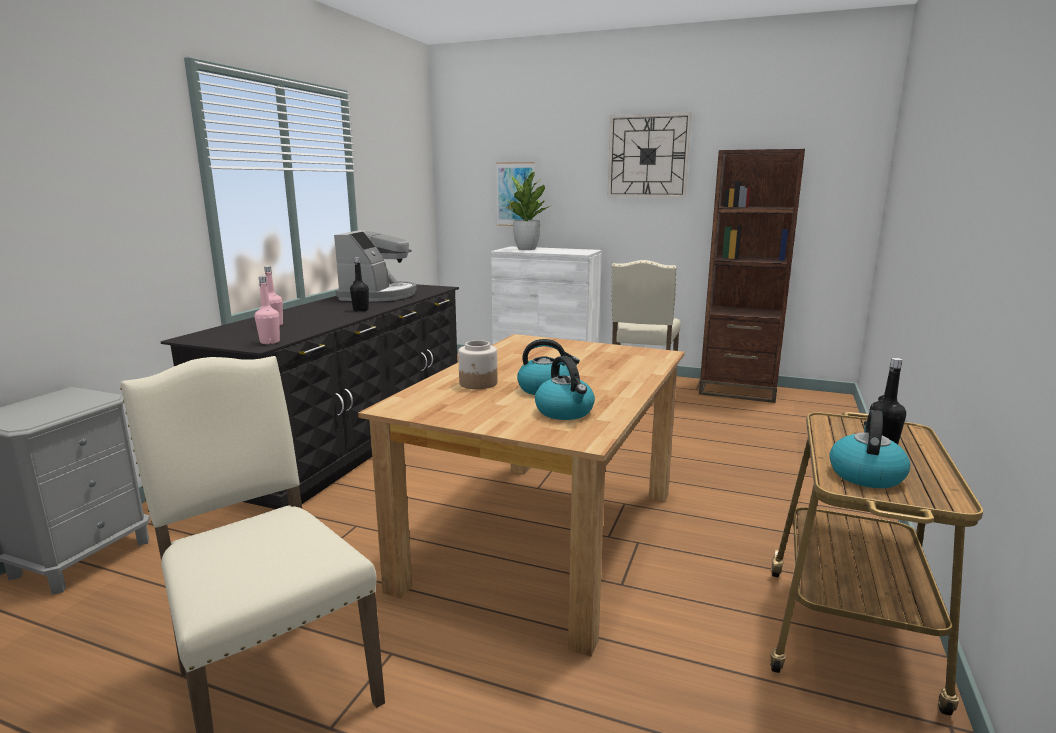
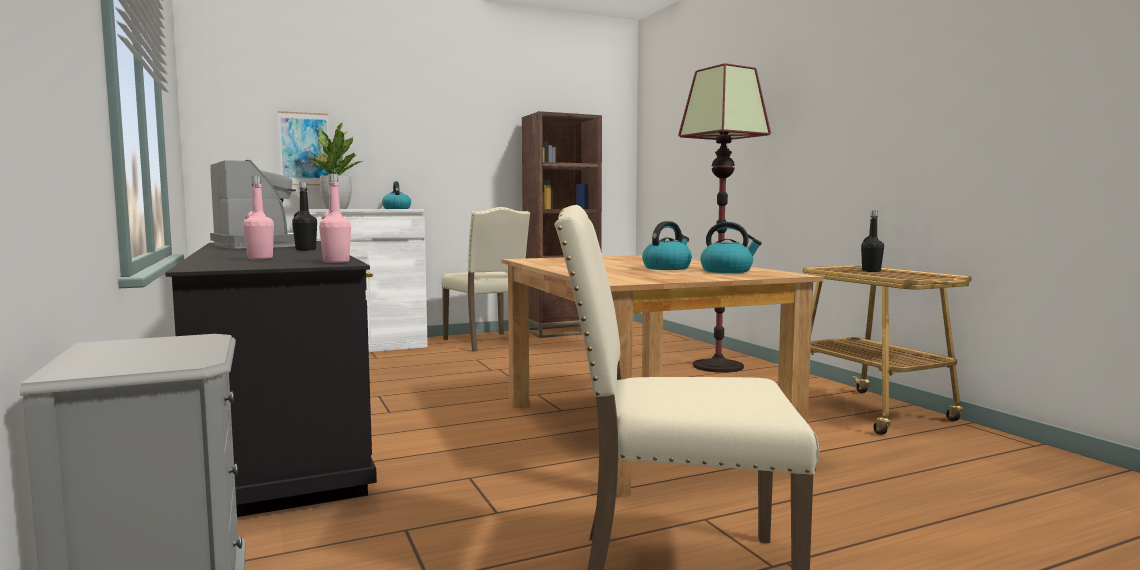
camera: 45 degrees left, 10 degrees down
(478, 383) = (614, 271): jar -> none
(648, 156) = (453, 116): wall clock -> none
(804, 490) = (718, 366): none -> floor lamp
(865, 475) = (902, 276): kettle -> kettle (396, 208)

